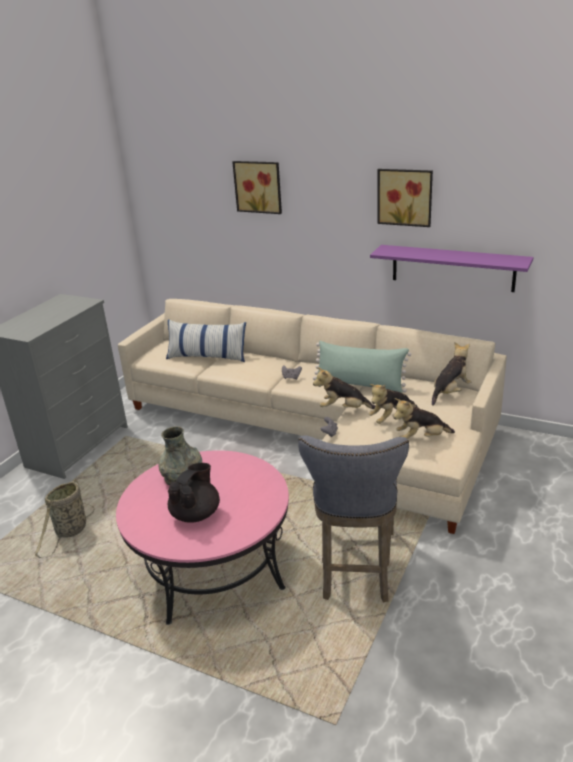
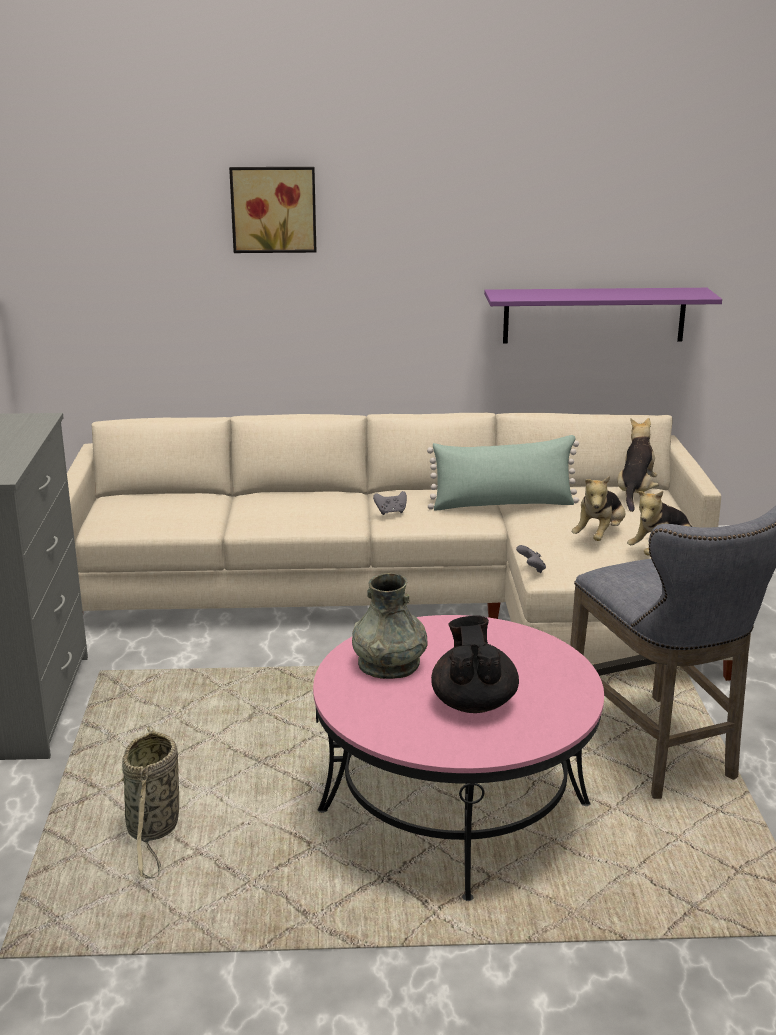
camera: 30 degrees left, 5 degrees down
(207, 356) = (214, 506): pillow -> none
(344, 409) = (518, 536): plush toy -> none
(405, 197) = (524, 212): picture -> none

